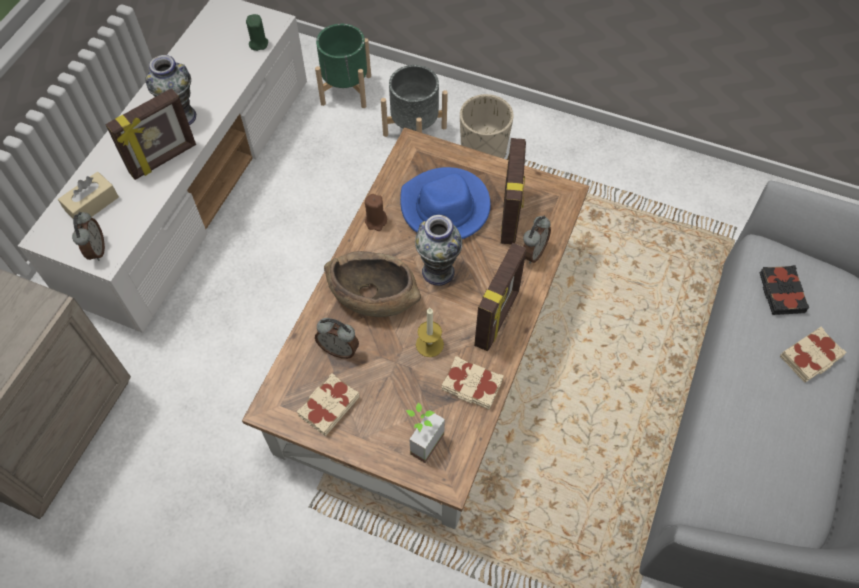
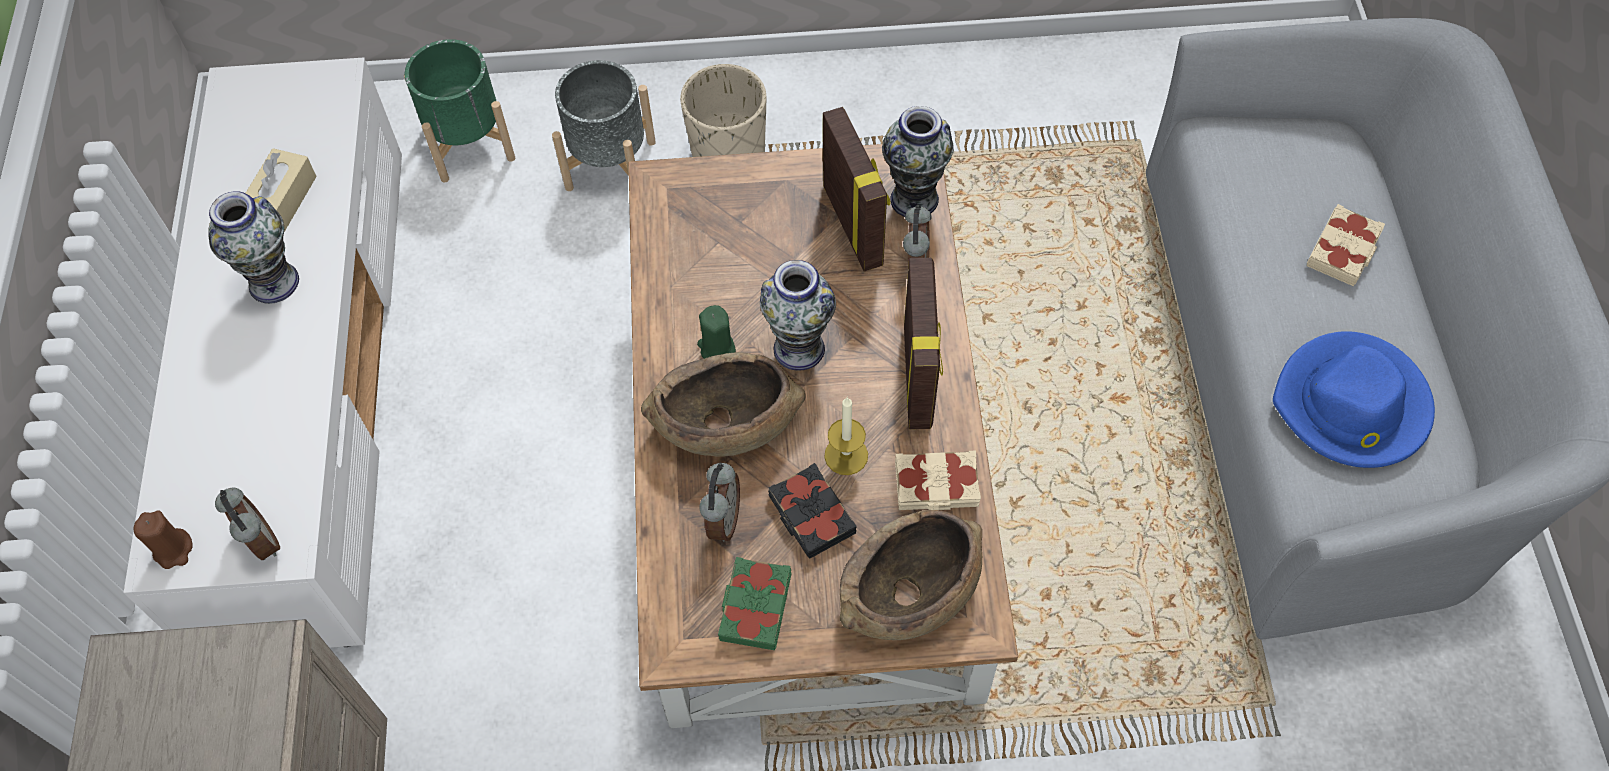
camera: 25 degrees left, 0 degrees up
(92, 204) = (210, 476): beige tissue box -> beige tissue box (283, 199)
(163, 160) = (286, 359): picture frame -> none
(258, 43) = (330, 122): green candle -> green candle (716, 348)
(328, 406) = (754, 607): beige book -> green book
(339, 349) = (722, 520): alarm clock -> alarm clock turned 75 degrees counterclockwise
(376, 221) = (668, 315): brown candle -> brown candle (173, 550)
(420, 440) = (910, 592): potted plant -> brown bowl
(445, 208) = (756, 254): blue hat -> blue hat (1352, 405)
(554, 214) = (914, 199): none -> vase
(780, 293) = (1263, 182): black book -> black book (811, 515)

